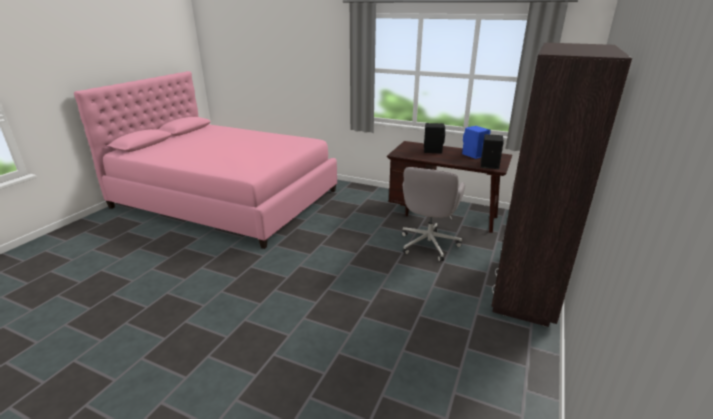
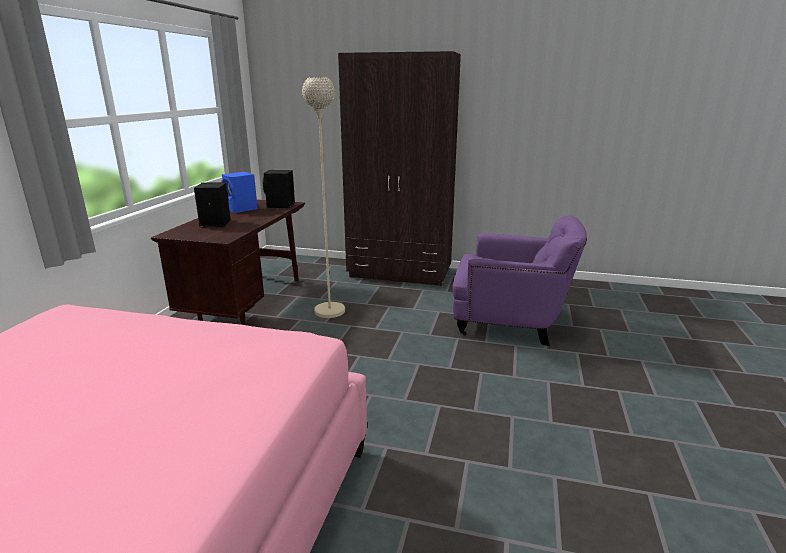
camera: 100 degrees left, 5 degrees down
(396, 343) = (510, 322): none -> purple armchair
(428, 245) = (330, 311): grey office chair -> beige floor lamp

